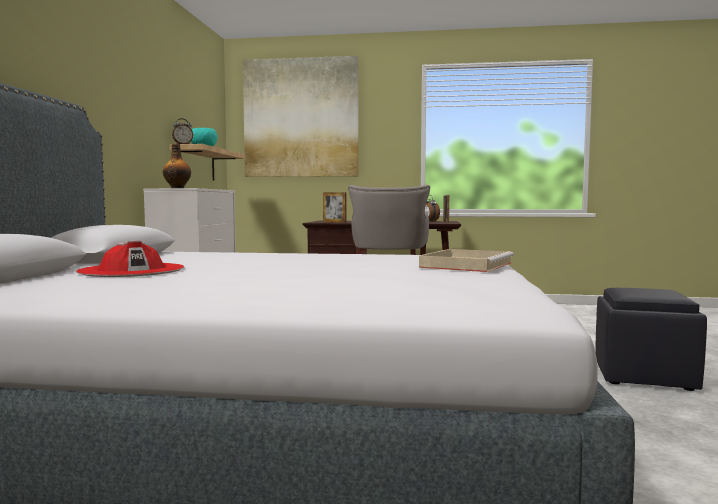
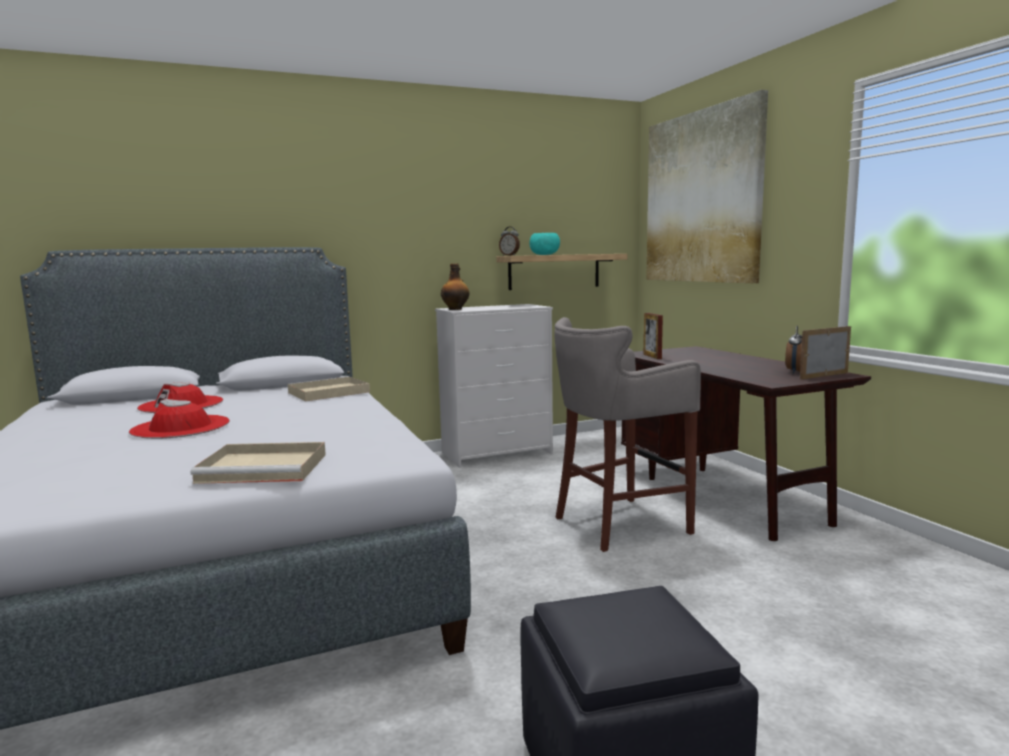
camera: 60 degrees right, 5 degrees up
(213, 253) = (327, 392): none -> beige tray
(270, 270) = (181, 427): none -> red hat

